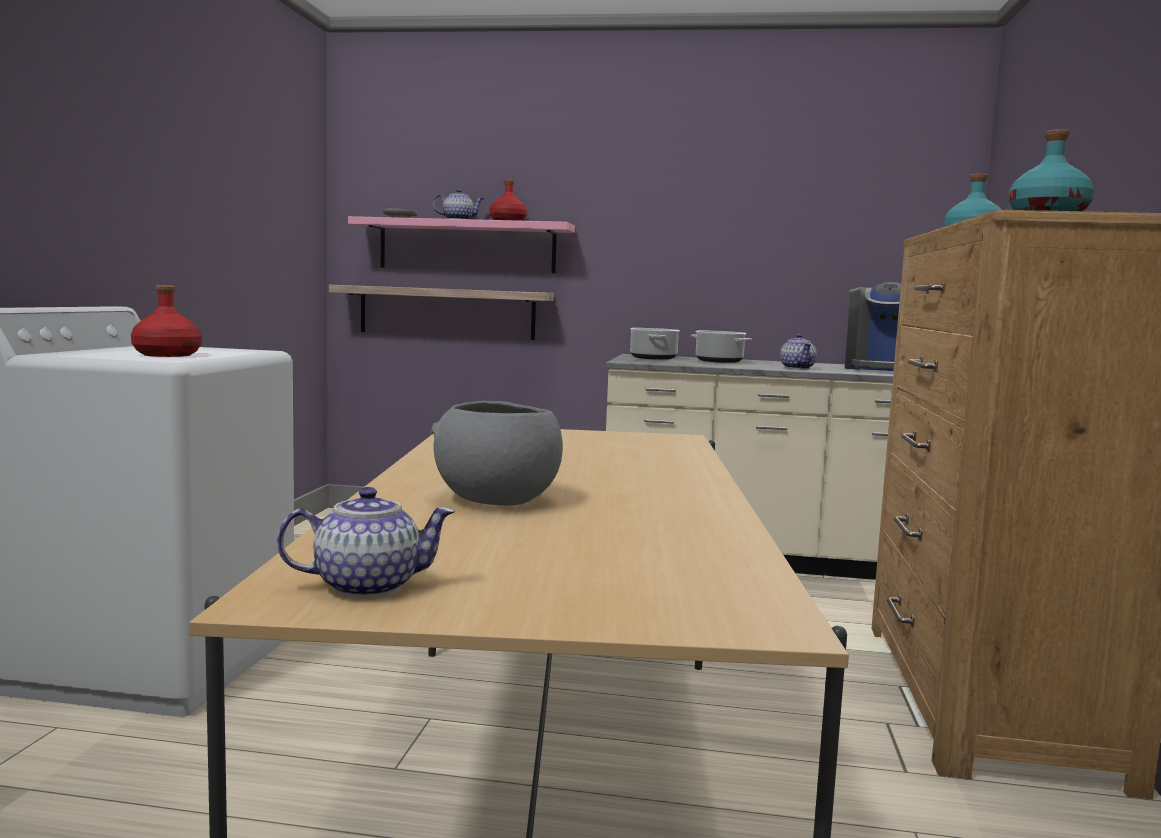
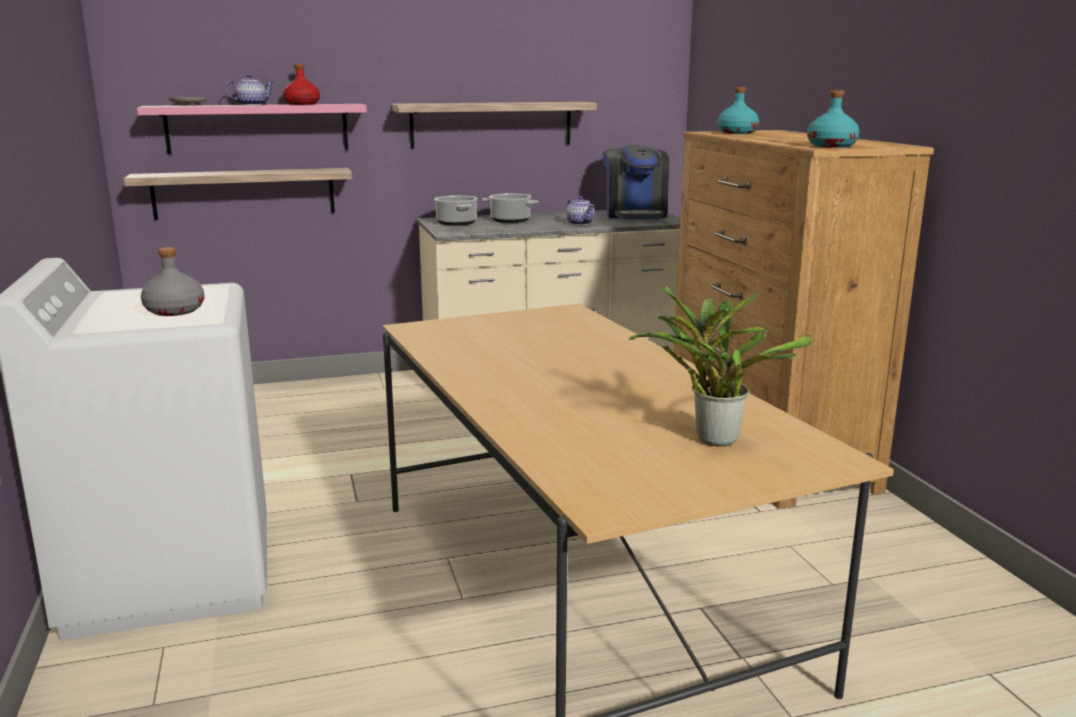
camera: 25 degrees left, 10 degrees up
(166, 355) = (174, 311): red bottle -> grey bottle
(366, 586) = (626, 488): teapot -> none
(494, 500) = (566, 401): grey bowl -> none
(607, 562) = (711, 438): none -> potted plant
(718, 254) = (491, 124): none -> shelf

